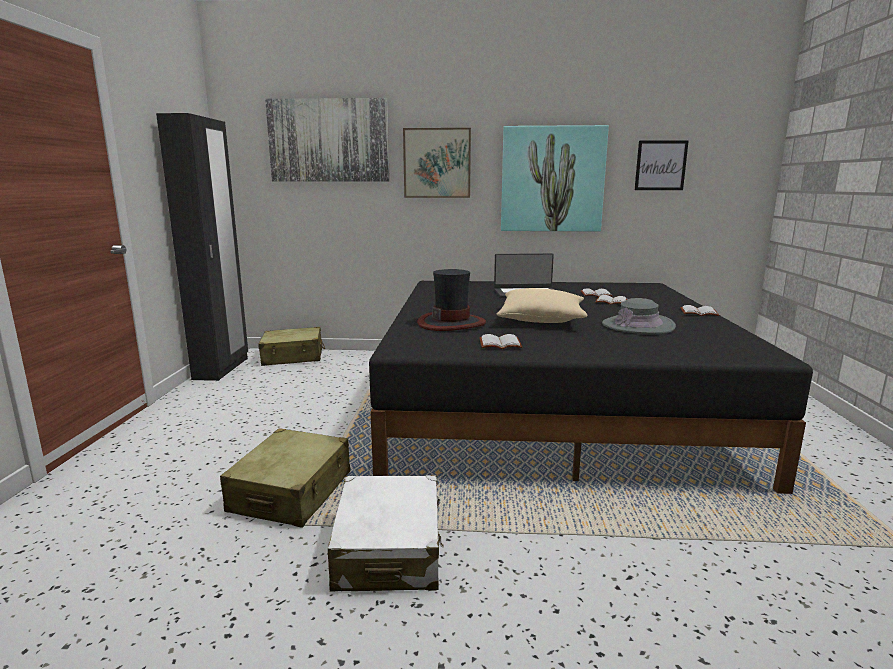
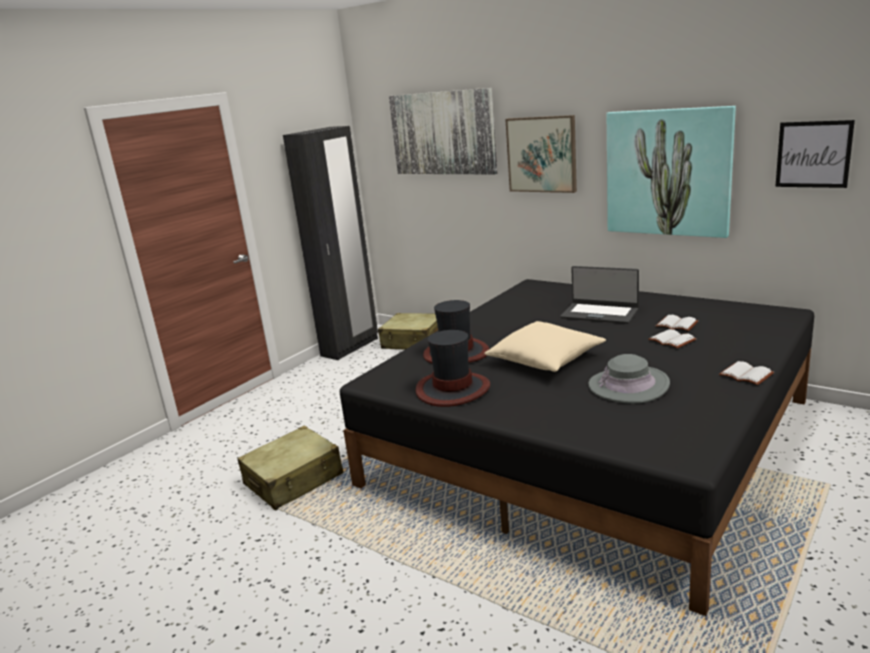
camera: 35 degrees right, 5 degrees up
(389, 550) = (308, 545): white suitcase -> none
(499, 344) = (452, 389): white book -> hat

